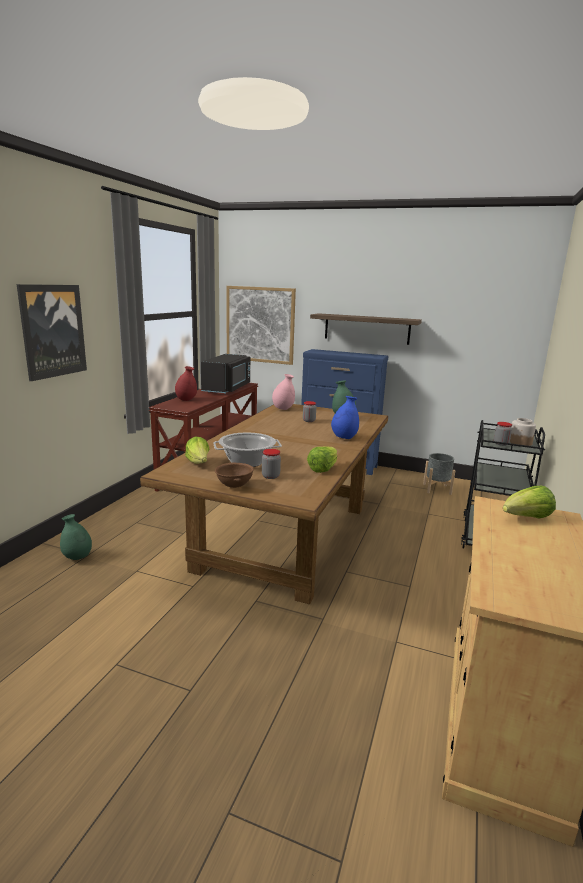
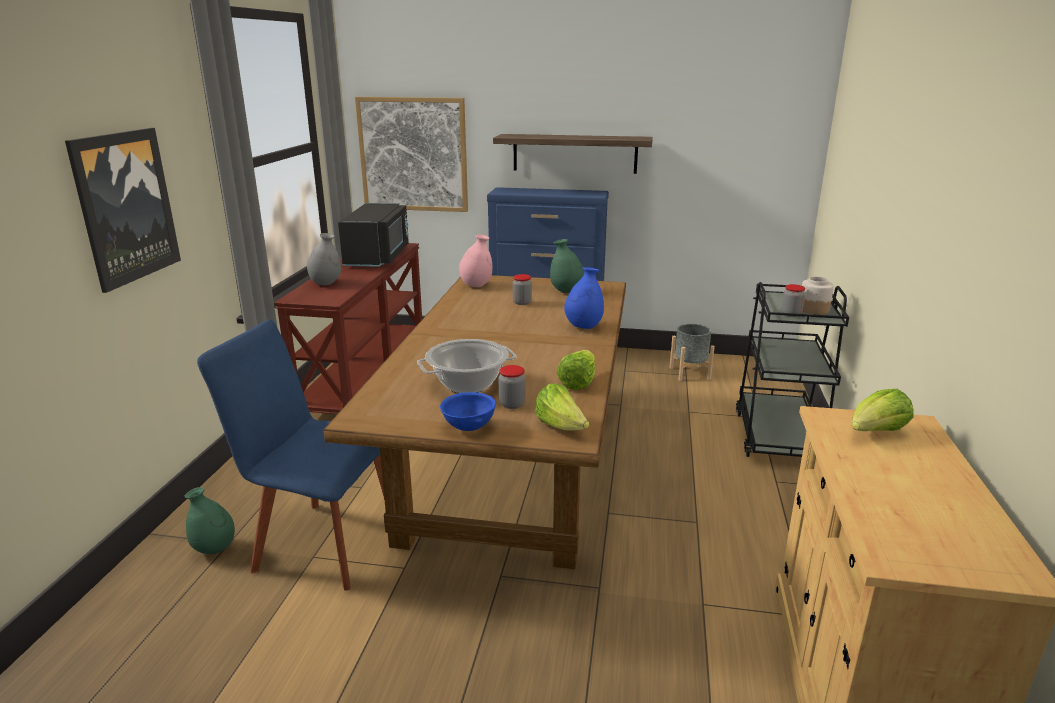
camera: 10 degrees left, 5 degrees up
(145, 563) = (321, 543): none -> blue chair
(186, 400) = (326, 283): red vase -> grey vase
(198, 463) = (399, 395): lettuce -> lettuce (561, 427)
(234, 486) = (468, 428): brown bowl -> blue bowl

